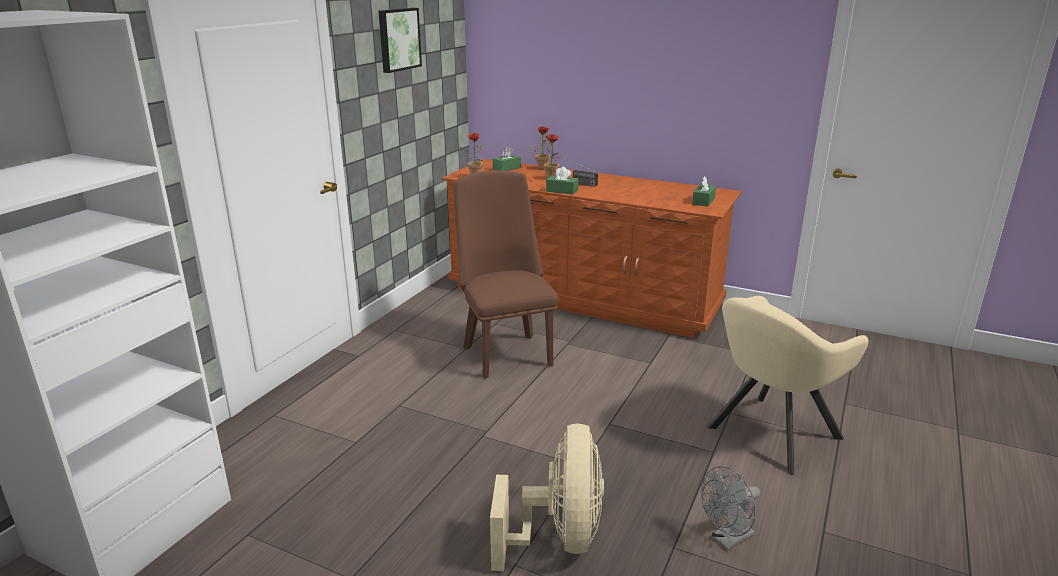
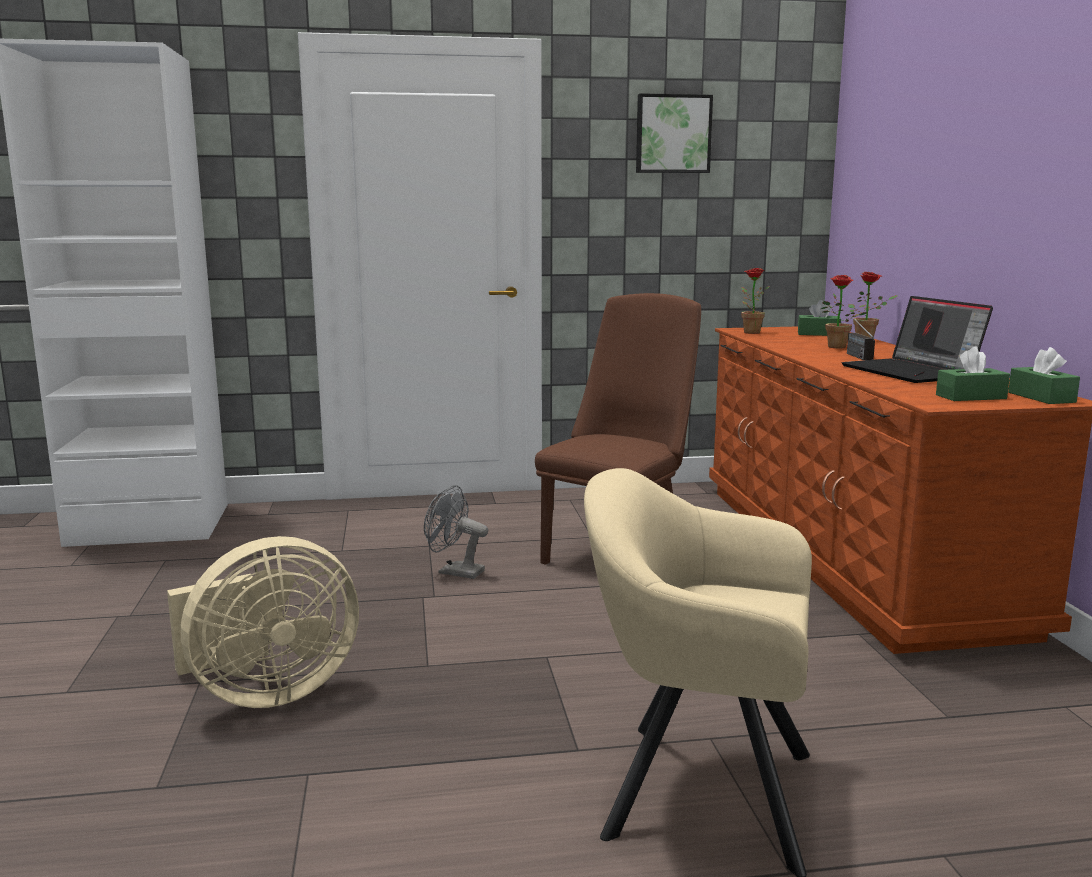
camera: 55 degrees right, 10 degrees down
(562, 191) = (801, 355): green tissue box -> green tissue box (1041, 397)
(638, 190) = (913, 372): none -> laptop
(727, 540) = (359, 814): grey fan -> grey fan (454, 572)

